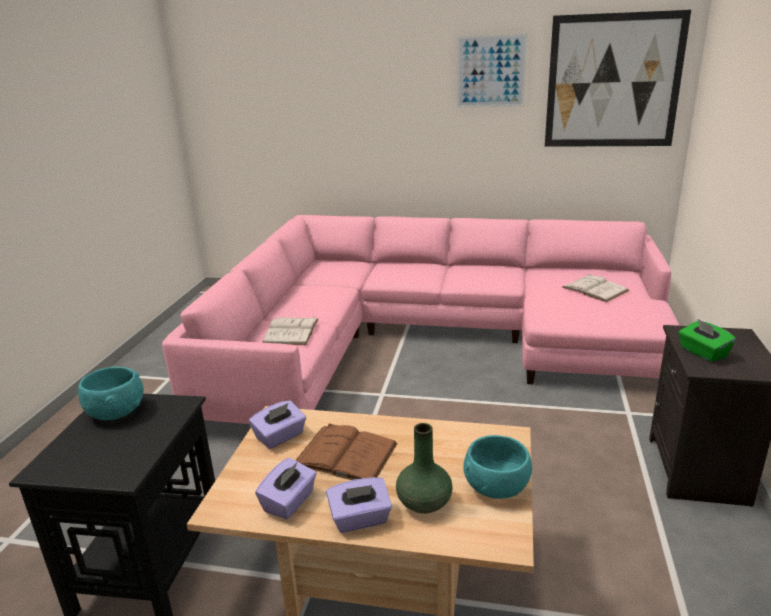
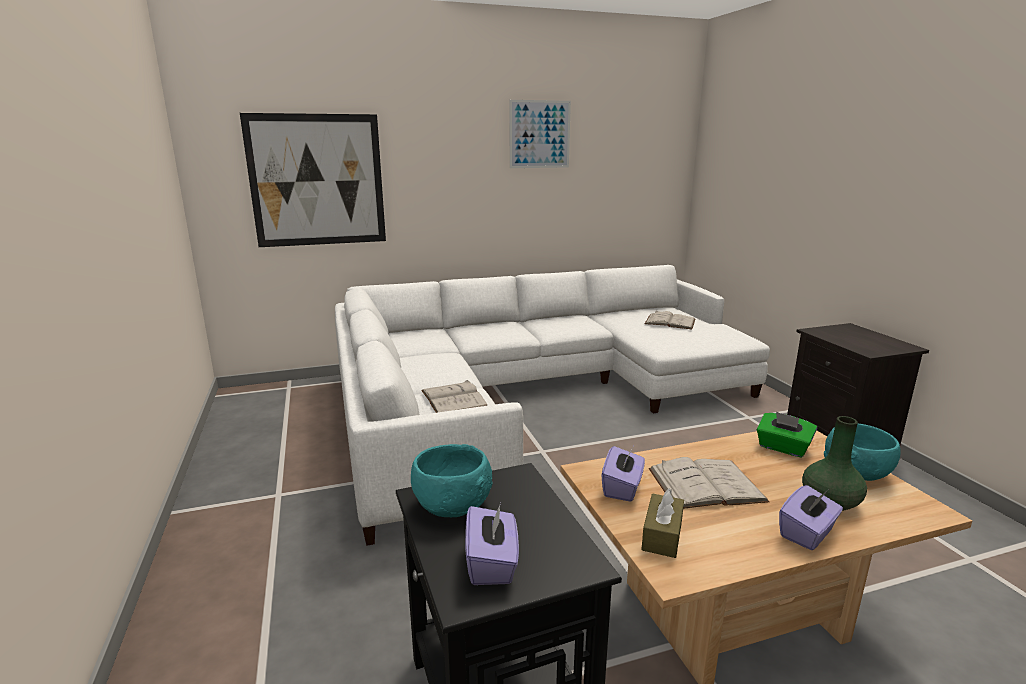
camera: 30 degrees left, 5 degrees down
(253, 481) = (662, 535): none -> brown tissue box
(289, 502) = (727, 541): purple tissue box -> purple tissue box (492, 563)
(345, 454) = (706, 484): brown book -> white book
(428, 340) = (529, 396): pink sofa -> white sofa
(613, 82) = (637, 146): picture -> picture (317, 181)
(702, 353) = (852, 342): green tissue box -> green tissue box (783, 448)

